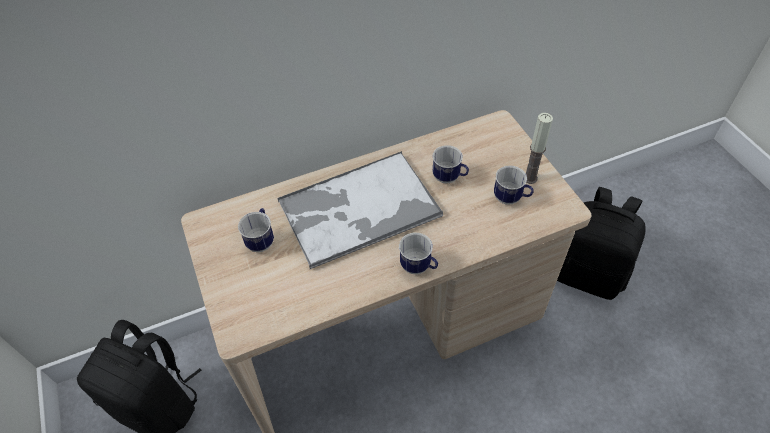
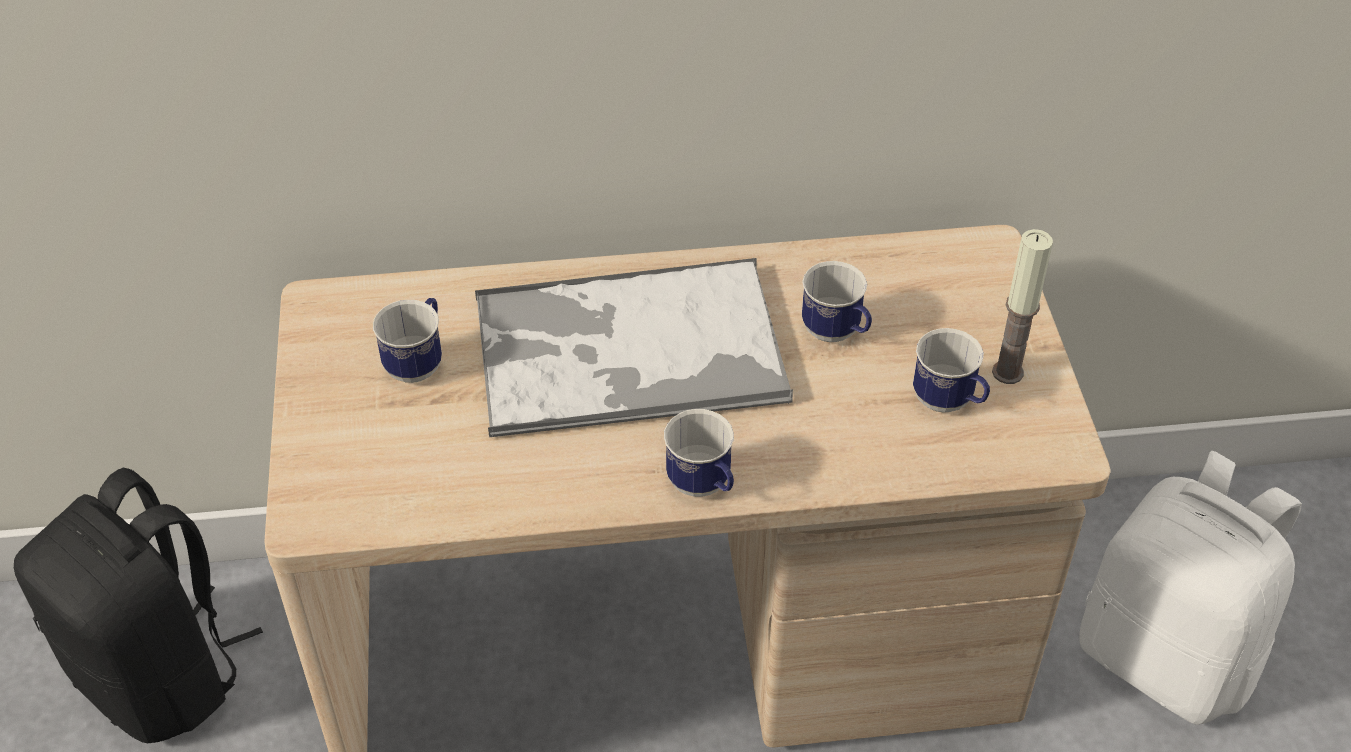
camera: 15 degrees right, 5 degrees down
(588, 273) = (1167, 657): black backpack -> white backpack

